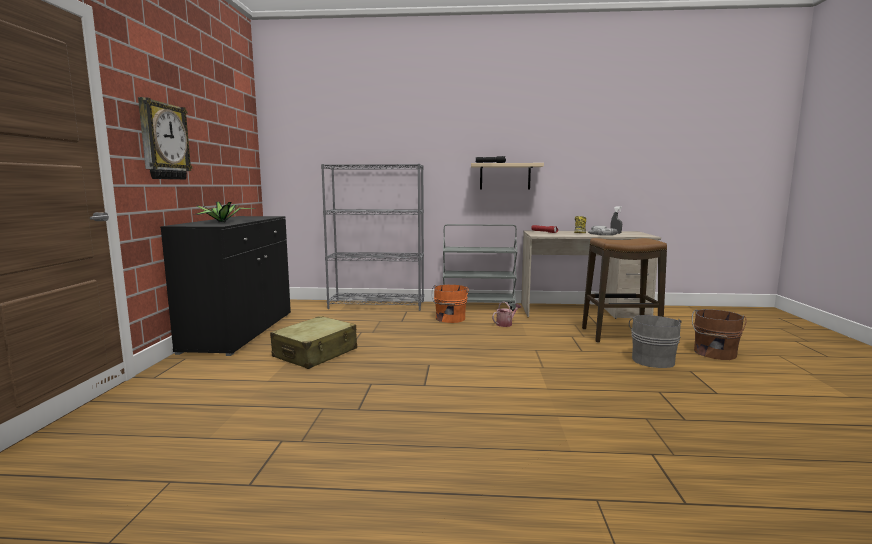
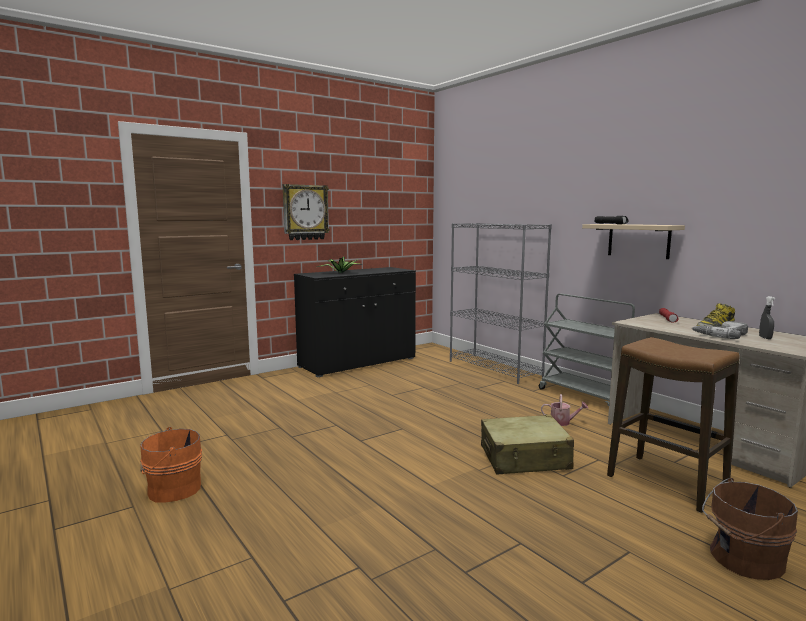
camera: 50 degrees right, 0 degrees up
(315, 353) = (359, 392): beige suitcase -> beige suitcase (525, 458)
(450, 319) = (522, 399): orange bucket -> orange bucket (172, 489)
(652, 360) = (618, 520): grey bucket -> none

